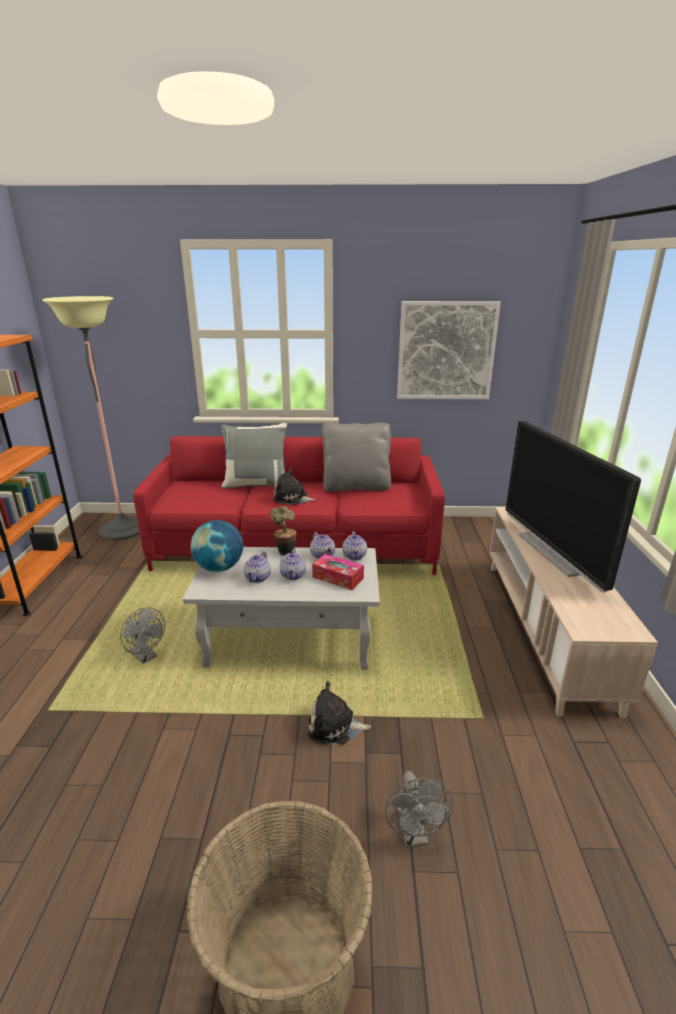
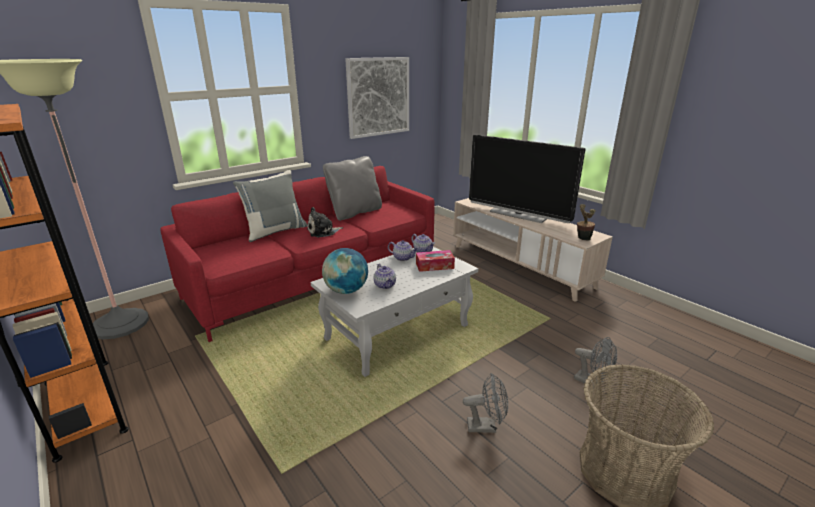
camera: 40 degrees left, 0 degrees up
(146, 657) = (308, 395): grey fan -> grey fan (486, 426)
(285, 551) = (374, 265): potted plant -> potted plant (582, 238)
(293, 575) = (405, 275): teapot -> none
(334, 726) = (492, 361): plush toy -> none

